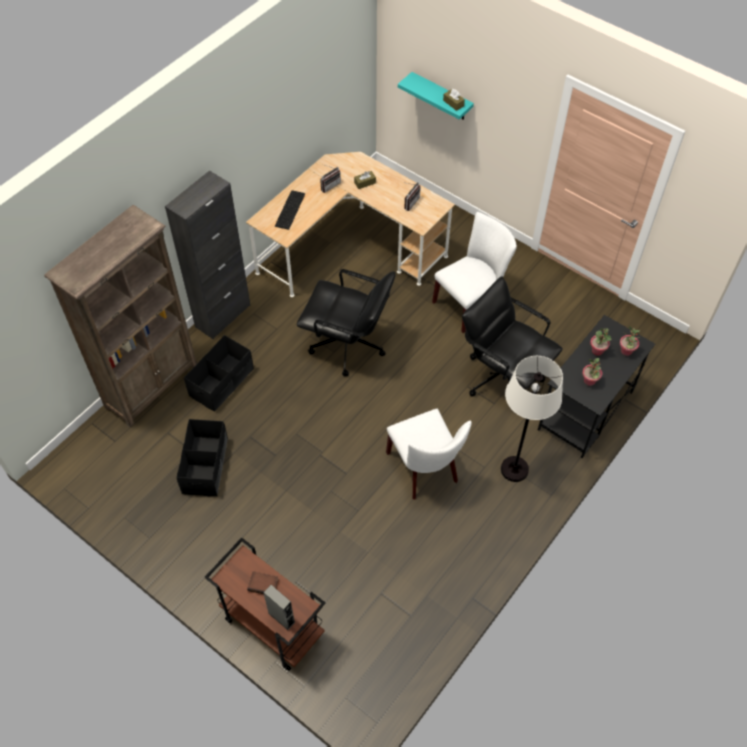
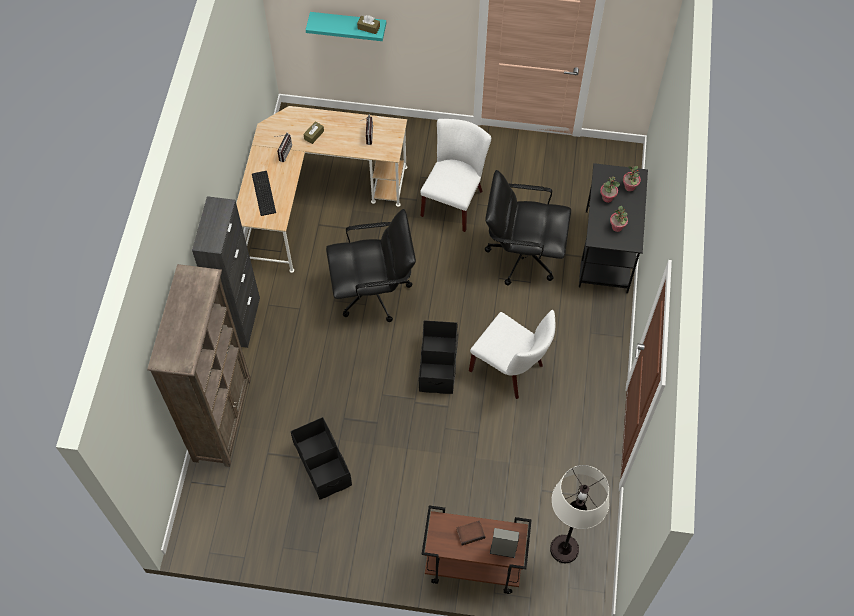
camera: 30 degrees left, 5 degrees up
(222, 382) = (284, 383): black storage box -> black storage box (438, 364)
(514, 469) = (581, 330): white floor lamp -> white floor lamp (564, 549)

